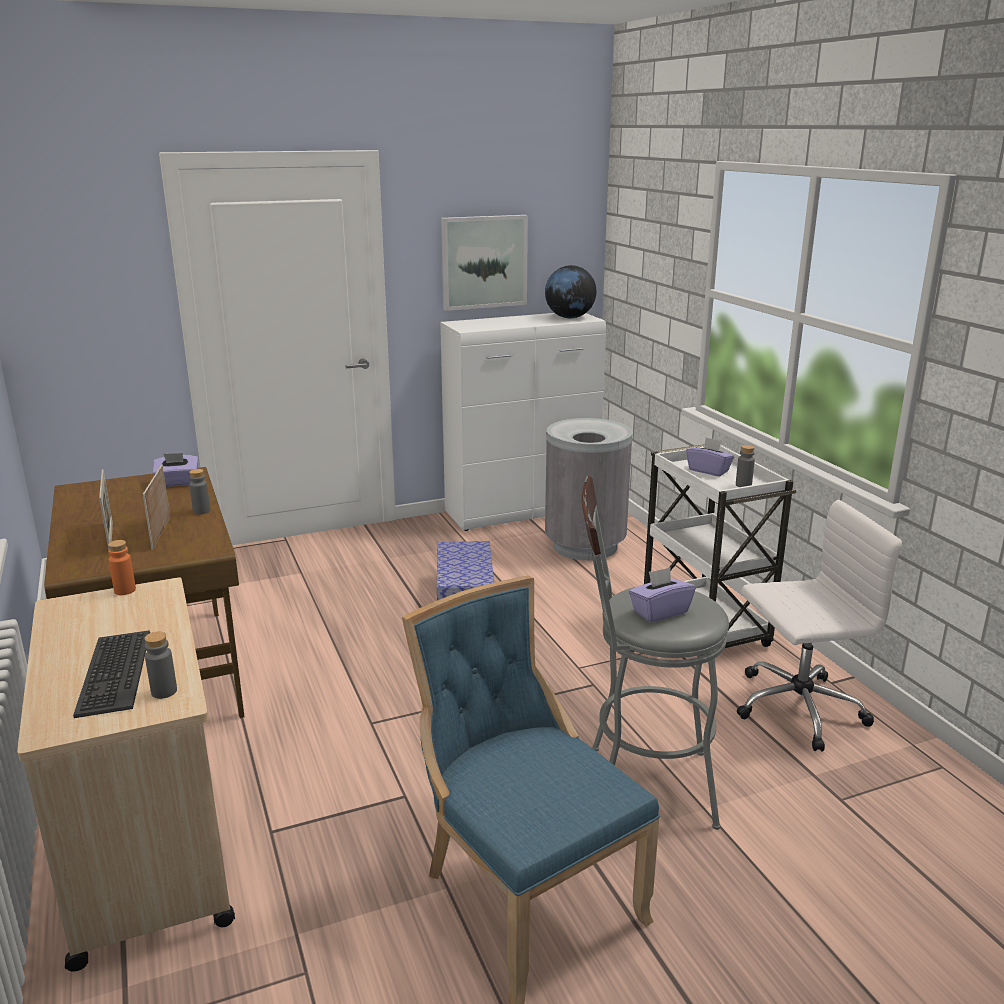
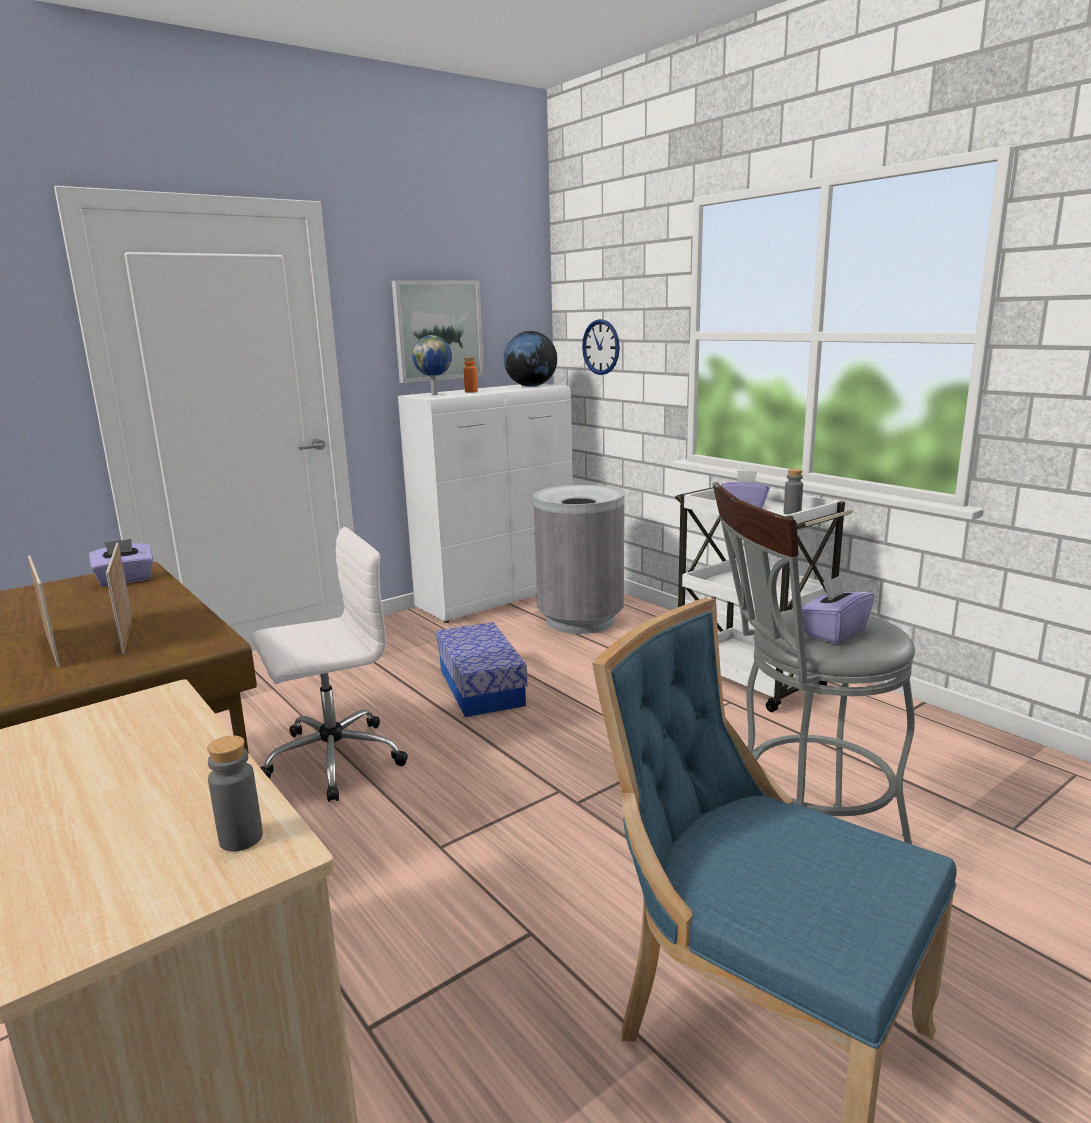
camera: 15 degrees left, 5 degrees down
(113, 673) = (135, 825): keyboard -> none
(125, 590) = (104, 707): orange bottle -> orange bottle (471, 391)
(201, 511) = (175, 604): grey bottle -> none
(472, 324) = (435, 394): none -> globe
(639, 285) = (601, 347): none -> wall clock
(796, 708) = (896, 742): white office chair -> white office chair (331, 760)

